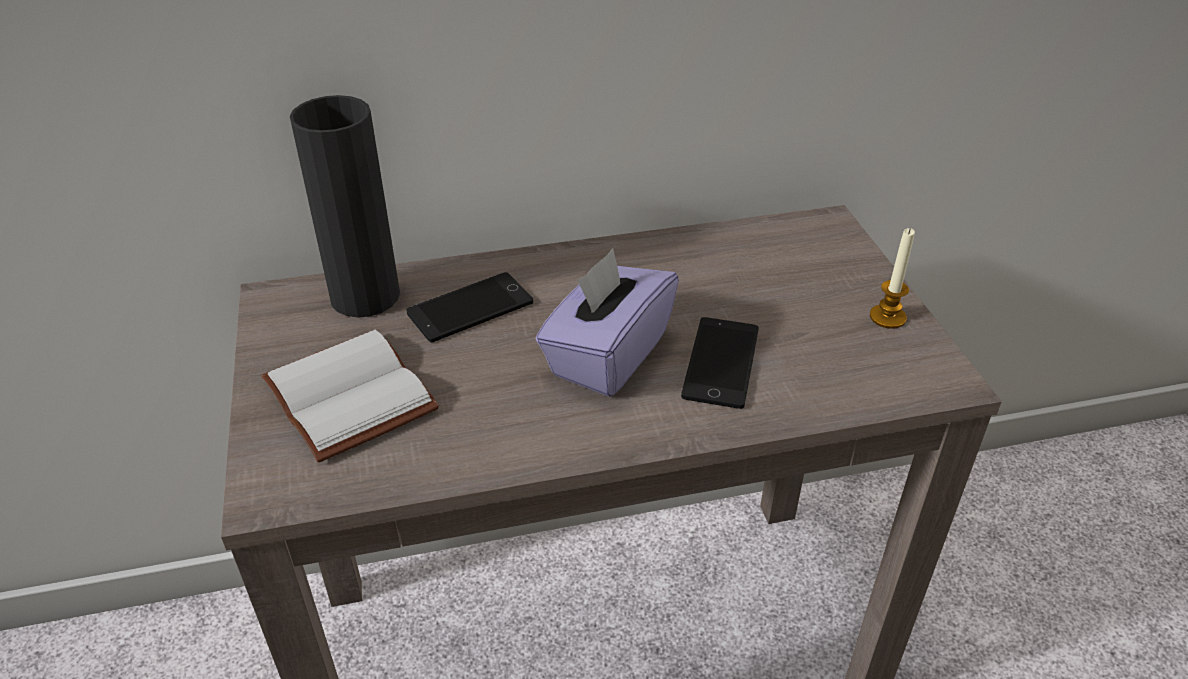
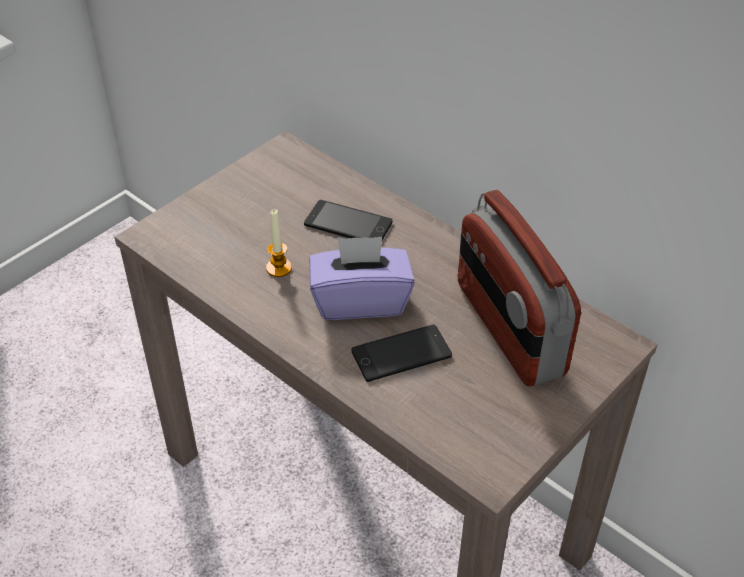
camera: 55 degrees right, 5 degrees up
(344, 396) = (234, 219): white book -> none
(365, 296) = (318, 179): black vase -> none
(749, 275) = (508, 329): none -> radio
(887, 317) = (533, 419): candle -> candle (279, 268)

